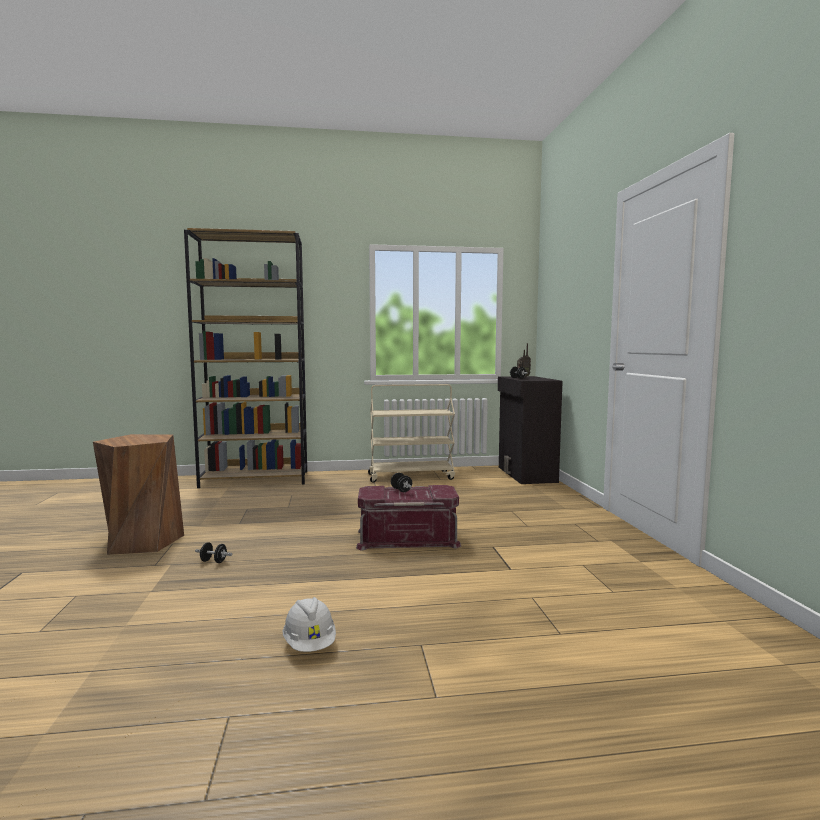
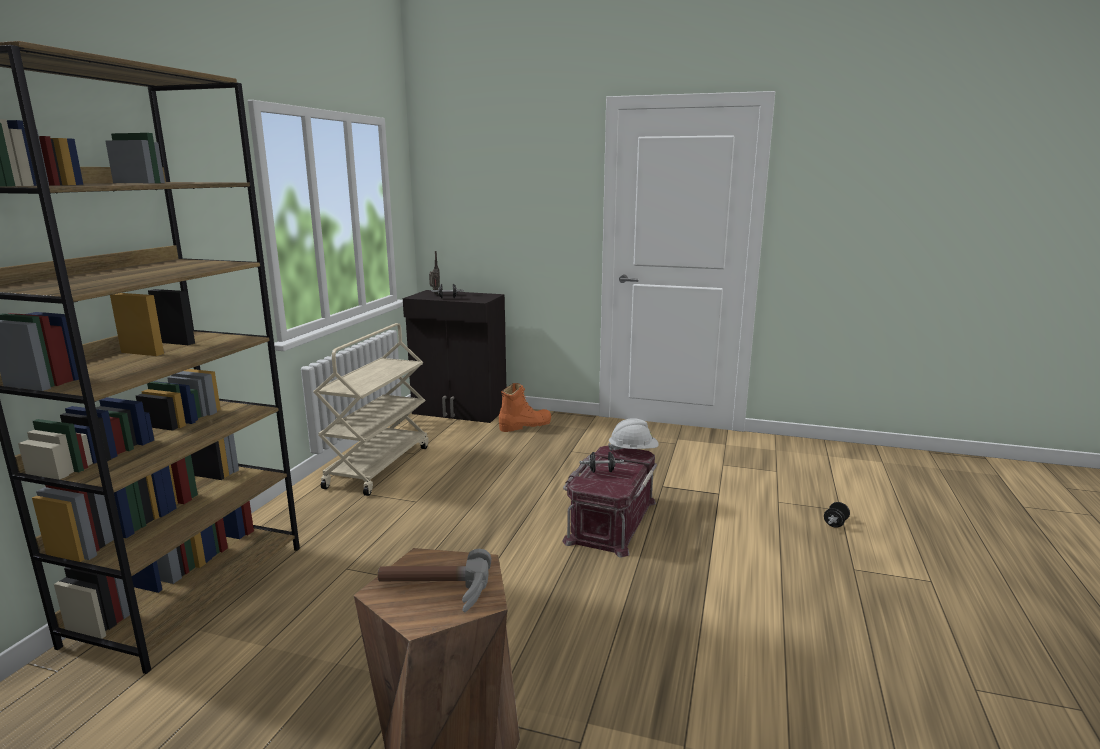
camera: 65 degrees left, 10 degrees up
(130, 439) = (433, 592): none -> hammer
(213, 561) = (601, 675): black dumbbell -> black dumbbell (835, 523)
(310, 644) = (850, 626): white hard hat -> white hard hat (633, 451)
(535, 492) = (525, 425): none -> orange boot

